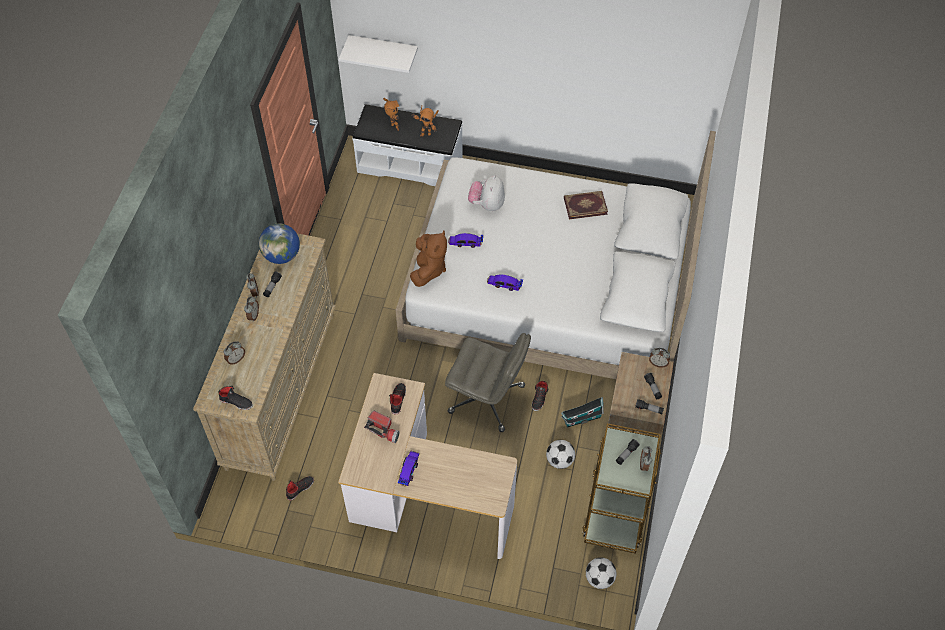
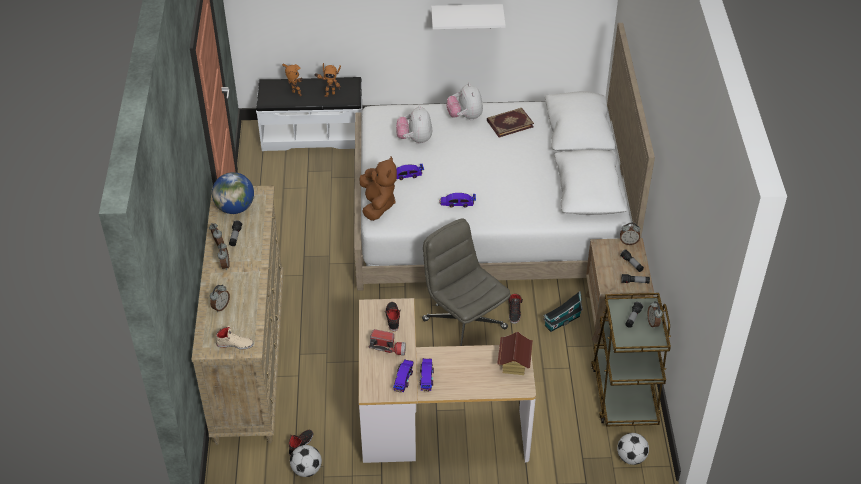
camera: 15 degrees left, 10 degrees down
(236, 402) = (235, 344): black shoe -> beige shoe
(383, 51) = (276, 15): white shelf -> white shelf (466, 16)
(387, 466) = (403, 378): none -> toy car
(487, 399) = (463, 323): grey office chair -> grey office chair turned 135 degrees counterclockwise
(495, 476) = (514, 364): none -> toy house
(544, 189) = (465, 116): none -> plush toy
(559, 460) = (554, 362): football -> football (306, 469)

